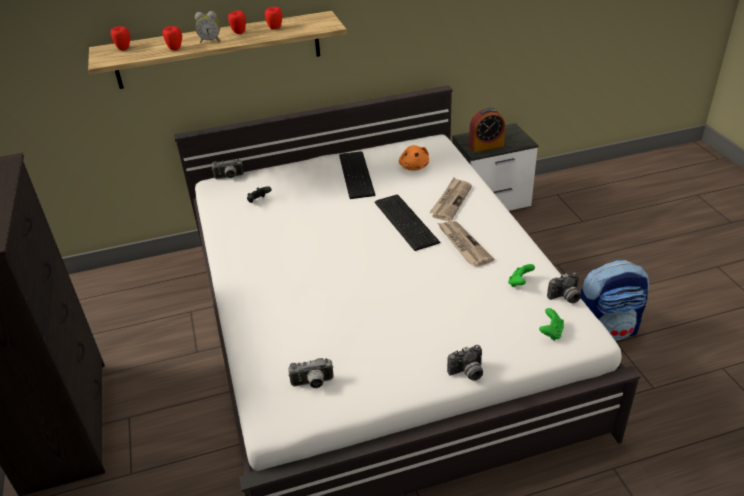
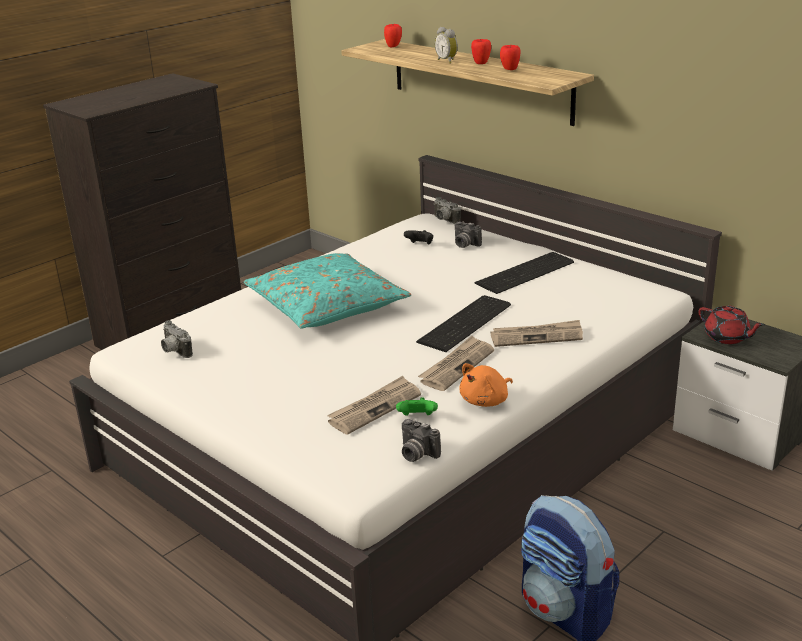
camera: 60 degrees right, 10 degrees down
(175, 48) = (415, 57): apple -> none
(313, 275) = (327, 306): none -> turquoise pillow
(414, 166) = (583, 297): orange plush toy -> orange plush toy (486, 401)
(467, 373) = (240, 424): camera -> camera (464, 245)
(486, 146) = (727, 337): alarm clock -> red teapot
(492, 297) = (375, 408): none -> newspaper
(551, 332) = (342, 458): green game controller -> none

